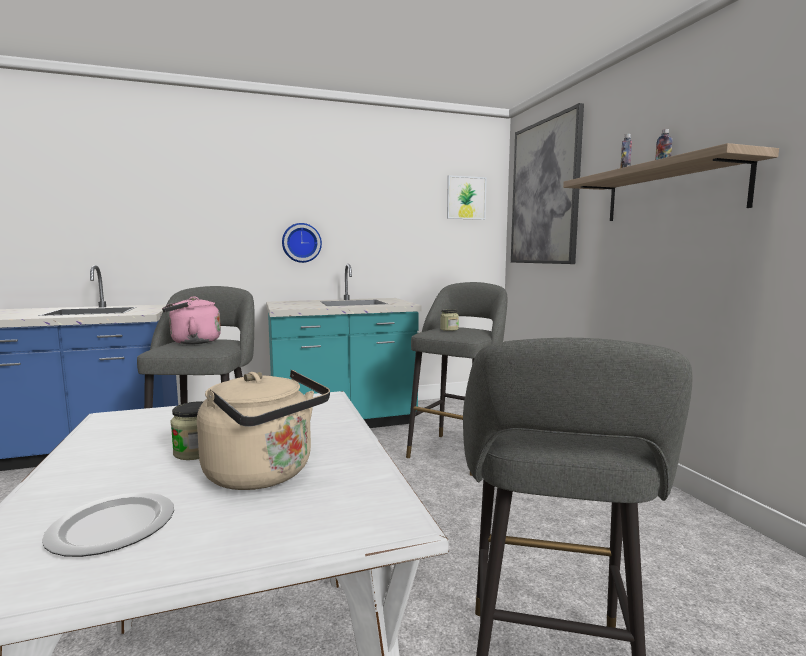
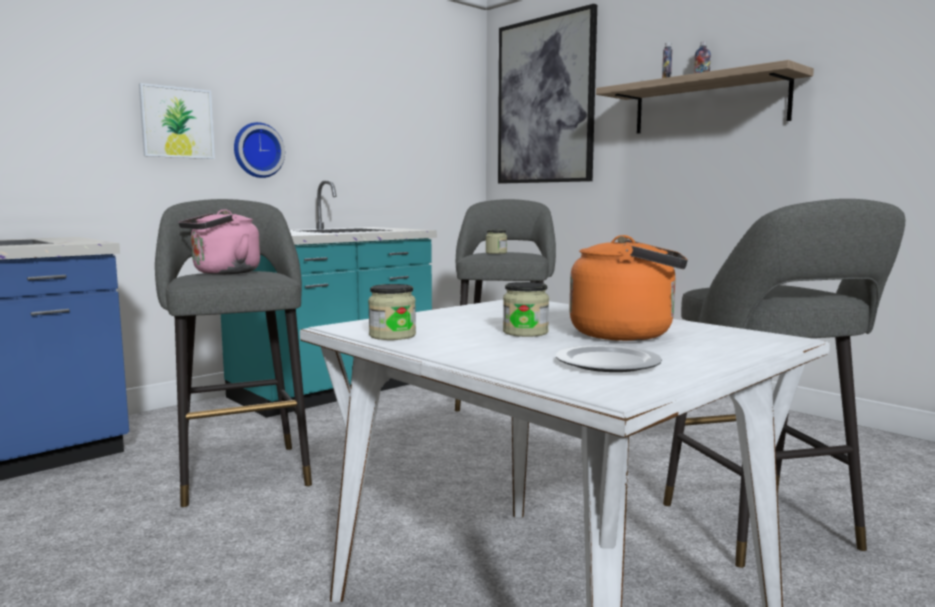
camera: 25 degrees left, 0 degrees up
(101, 436) = (392, 335): none -> jar
(264, 474) = (628, 334): beige kettle -> orange kettle
(466, 198) = (445, 103): picture -> picture (177, 122)

